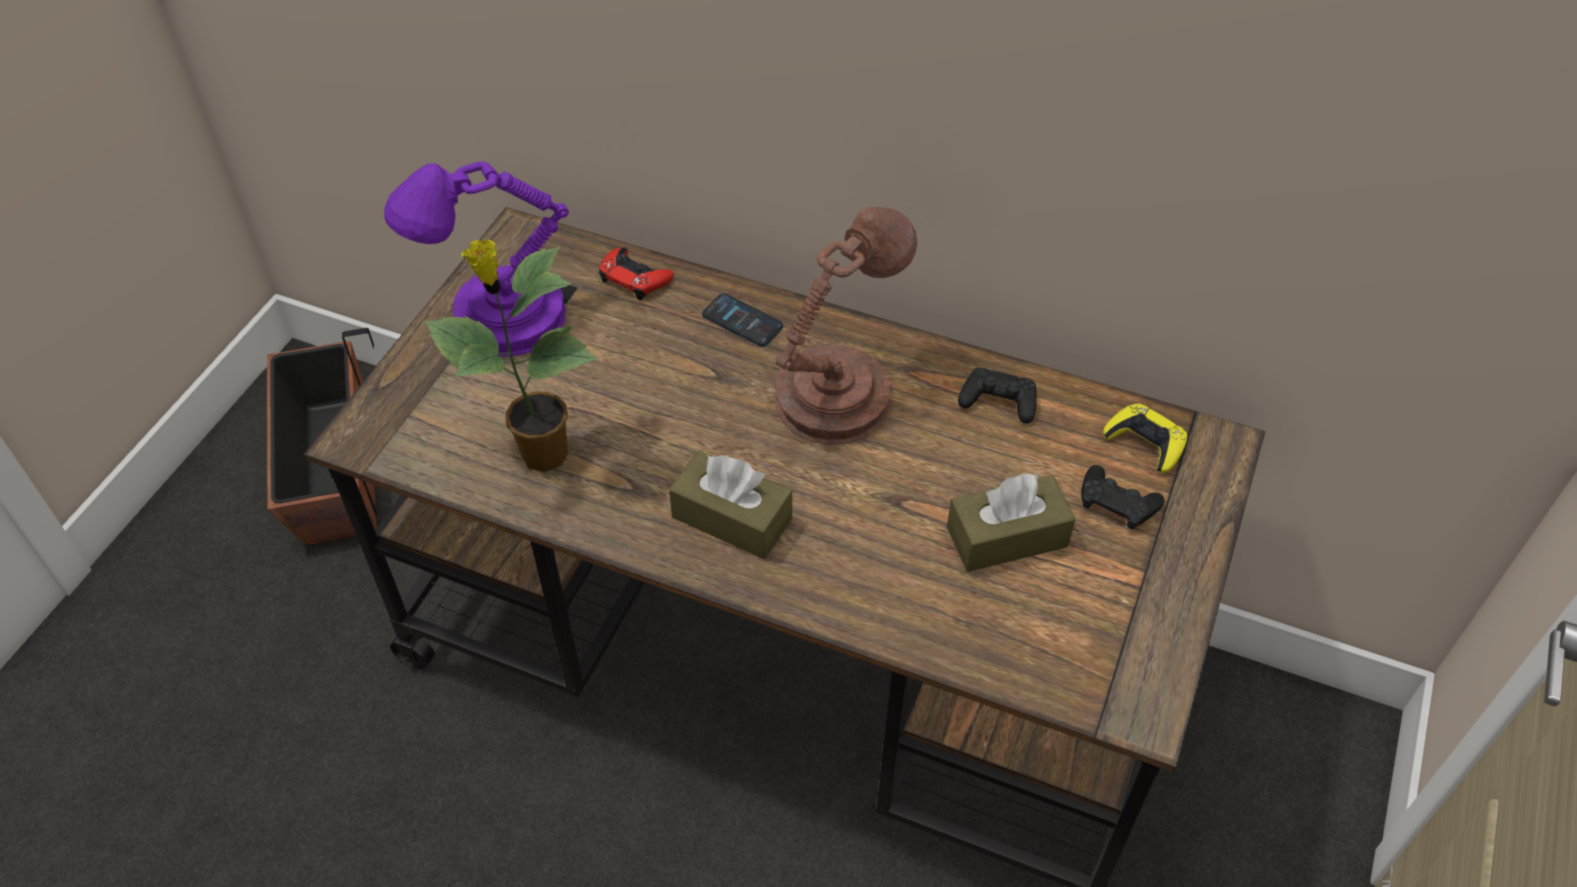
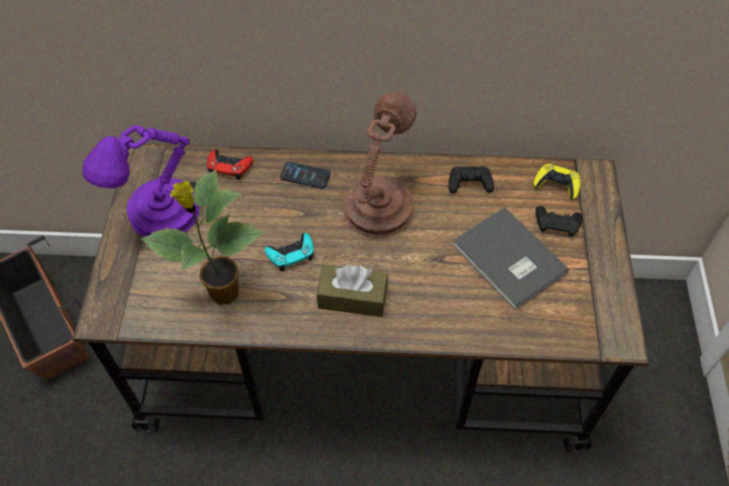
camera: 20 degrees left, 5 degrees up
(668, 428) = (291, 254): none -> turquoise game controller
(1007, 537) = (508, 261): brown tissue box -> grey book

